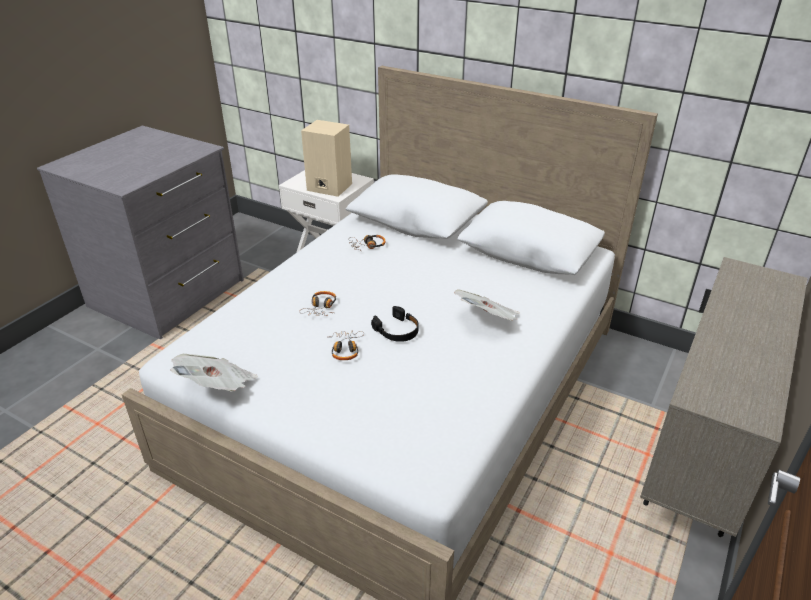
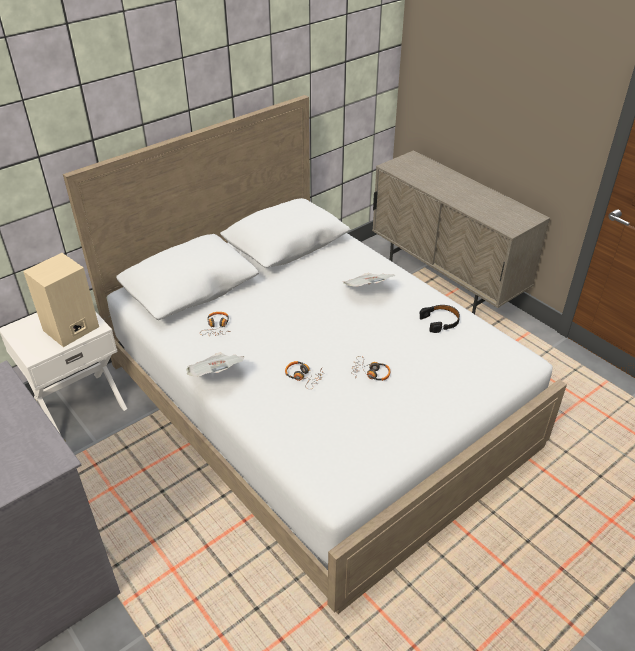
camera: 70 degrees left, 5 degrees up
(218, 387) = (390, 461): newspaper -> newspaper (216, 375)
(397, 330) = (359, 339): black headphones -> black headphones (440, 321)

